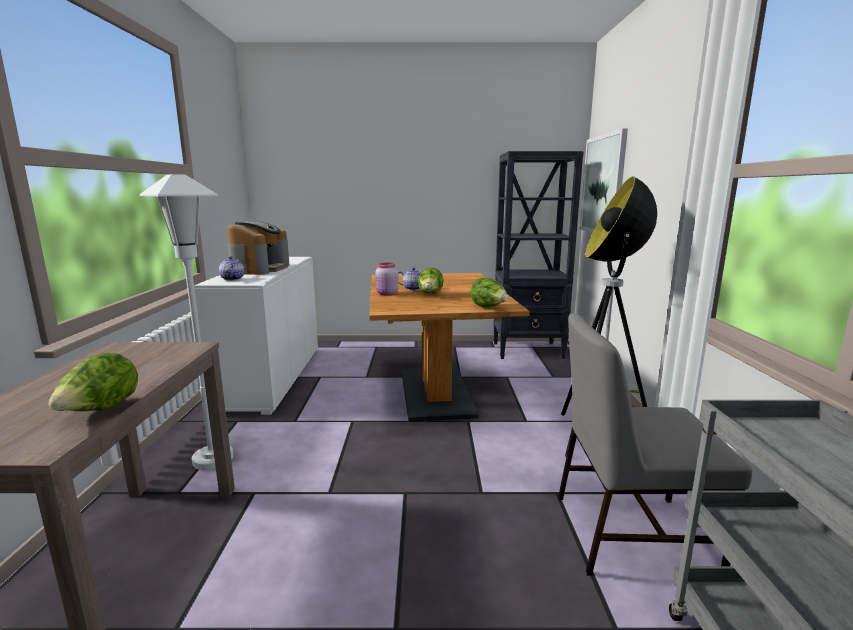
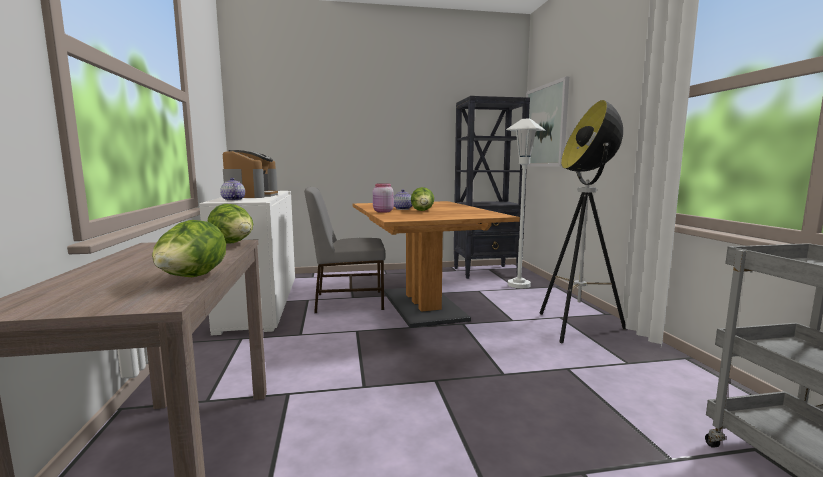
camera: 10 degrees left, 5 degrees down
(213, 459) = (231, 370): white floor lamp -> white floor lamp (519, 285)
(489, 307) = (483, 216): lettuce -> lettuce (233, 244)
(628, 532) = (641, 390): grey chair -> grey chair (347, 301)

